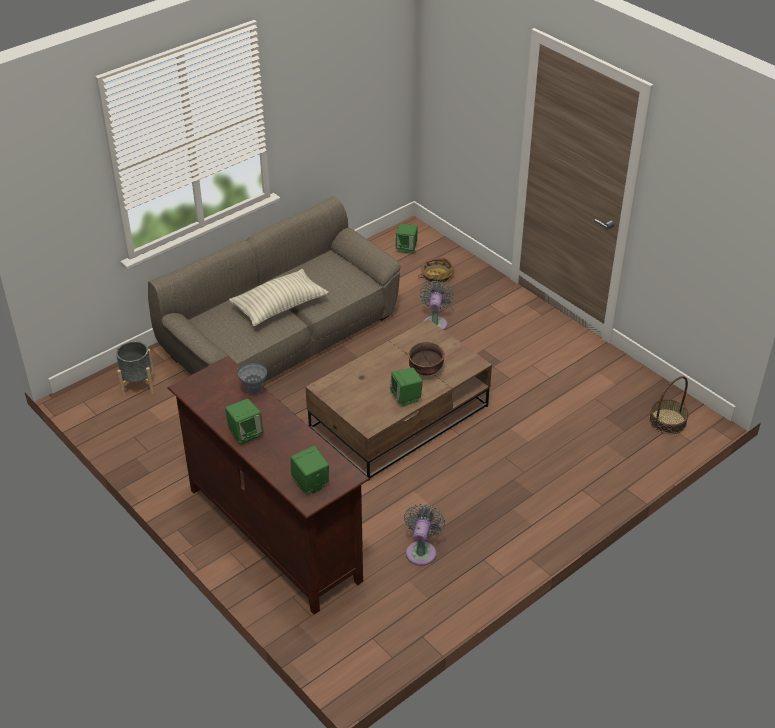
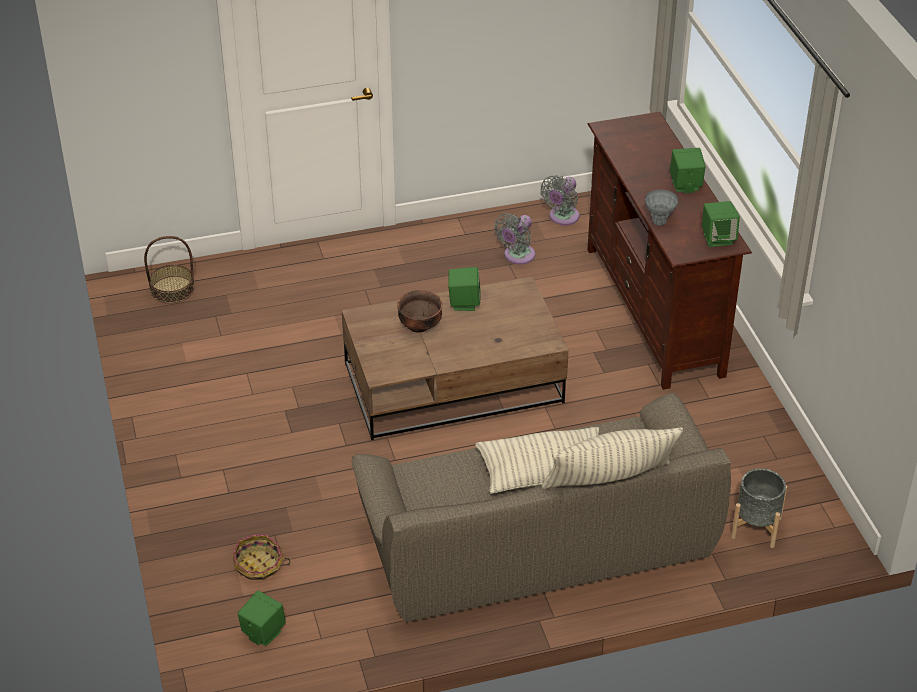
camera: 155 degrees left, 0 degrees up
(221, 250) = (609, 482): none -> pillow
(310, 483) = (643, 131): green speaker -> green speaker (718, 239)
(435, 322) = (320, 489): grey fan -> grey fan (562, 218)

